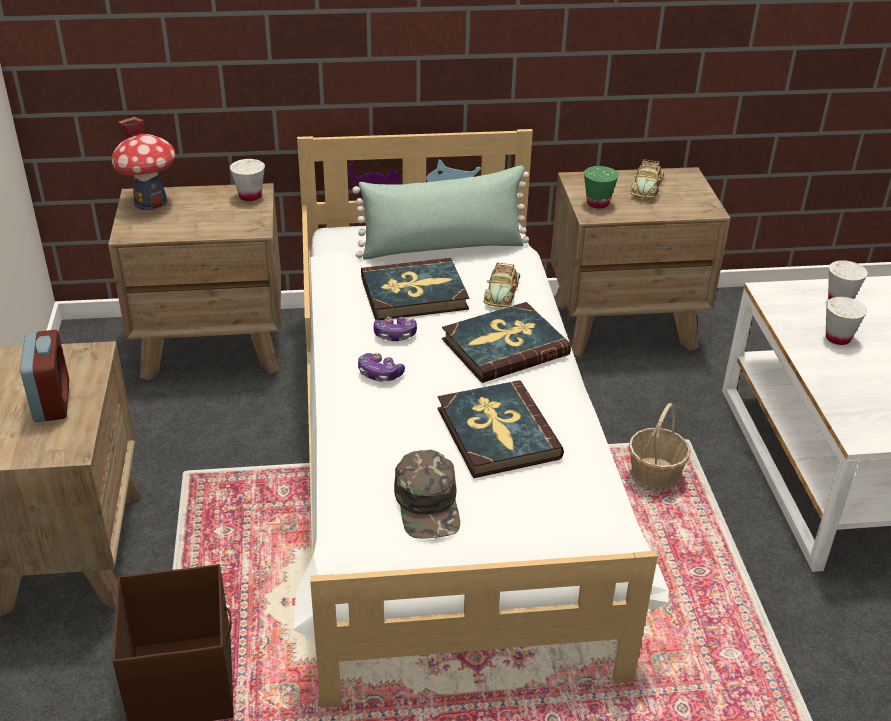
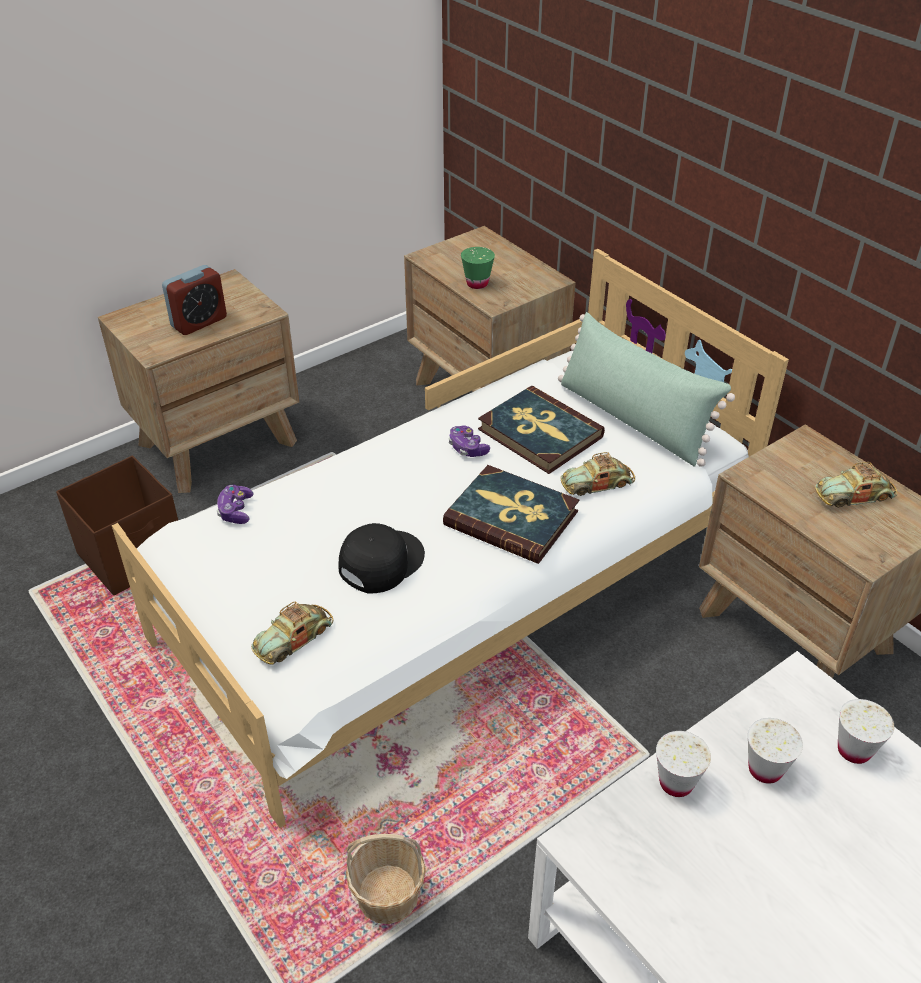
camera: 60 degrees right, 5 degrees up
(150, 202) = (479, 244): toy house -> none
(250, 196) = (540, 281): white cup -> white cup (676, 783)
(379, 374) = (405, 462): game controller -> game controller (236, 511)
(428, 504) = (259, 557): green cap -> none
(497, 433) = (380, 561): book -> black cap
(552, 516) = (294, 638): none -> toy car
(597, 203) = (775, 472): green cup -> green cup (477, 283)
(654, 476) = (568, 746): basket -> basket (388, 895)

